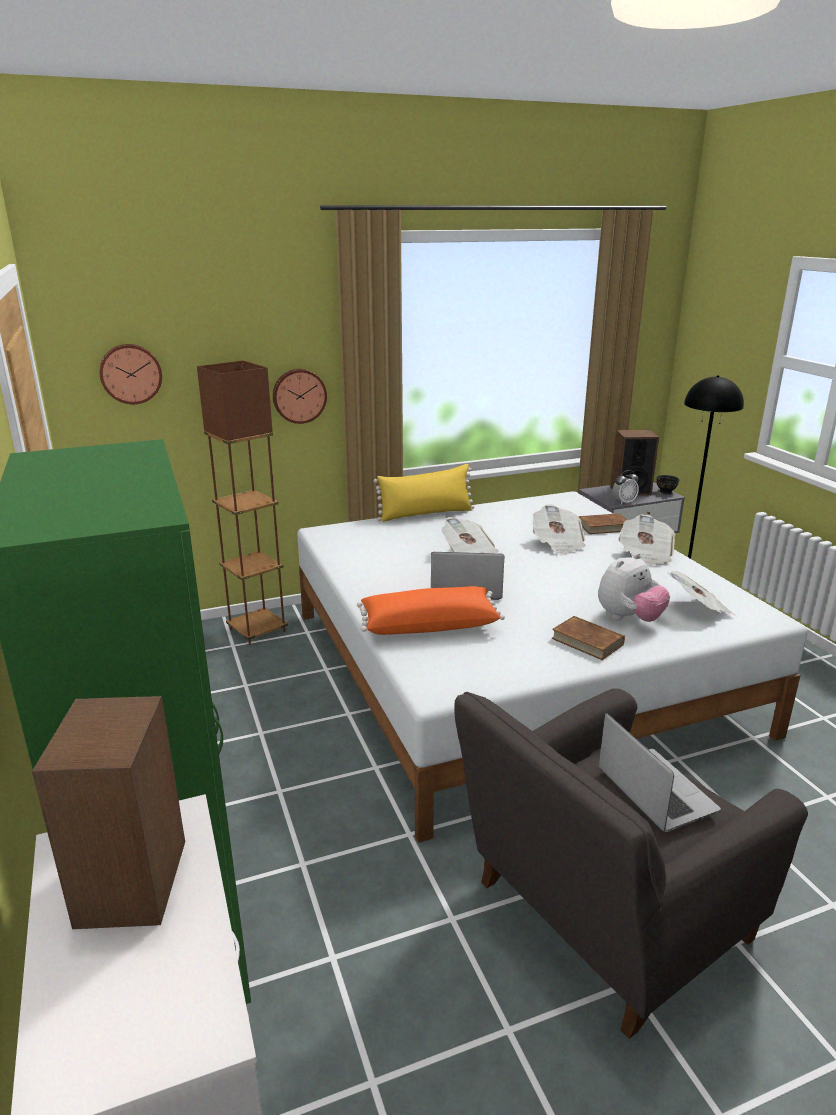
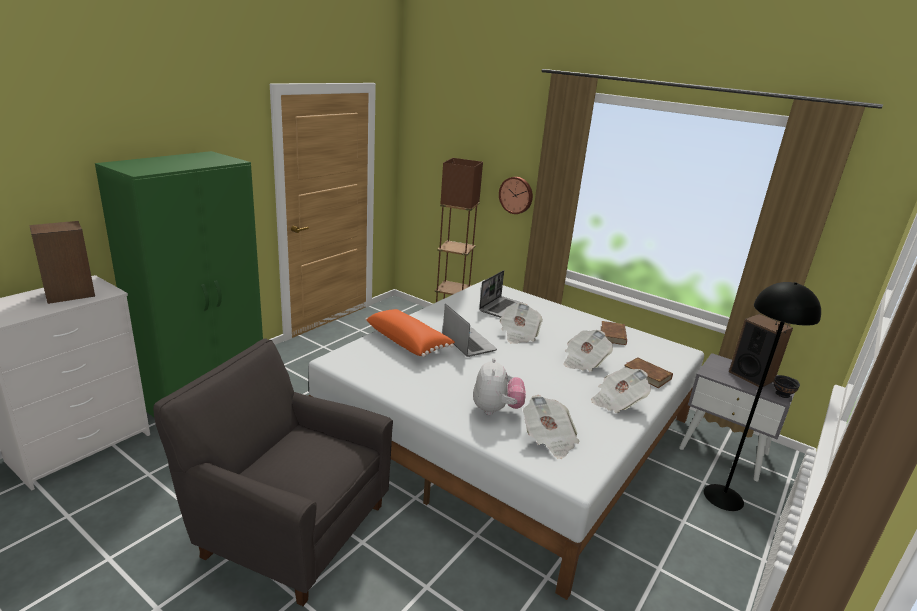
camera: 55 degrees right, 0 degrees up
(131, 373) = (434, 155): wall clock -> none
(426, 514) = (562, 307): yellow pillow -> none
(587, 641) = (443, 398): brown book -> brown book (613, 335)
(624, 502) = (718, 377): alarm clock -> none
(629, 618) = (496, 410): plush toy -> plush toy turned 105 degrees counterclockwise
(654, 790) = (305, 462): laptop -> laptop (502, 308)

